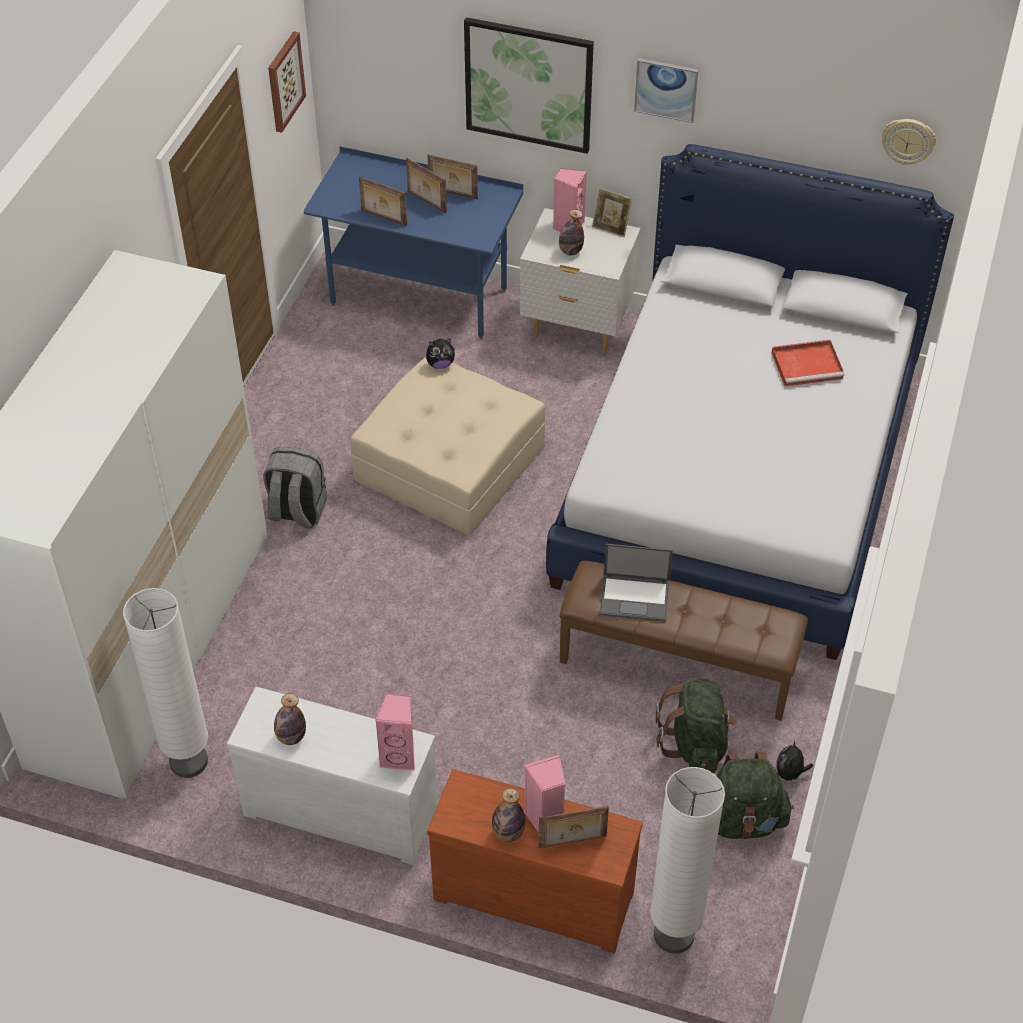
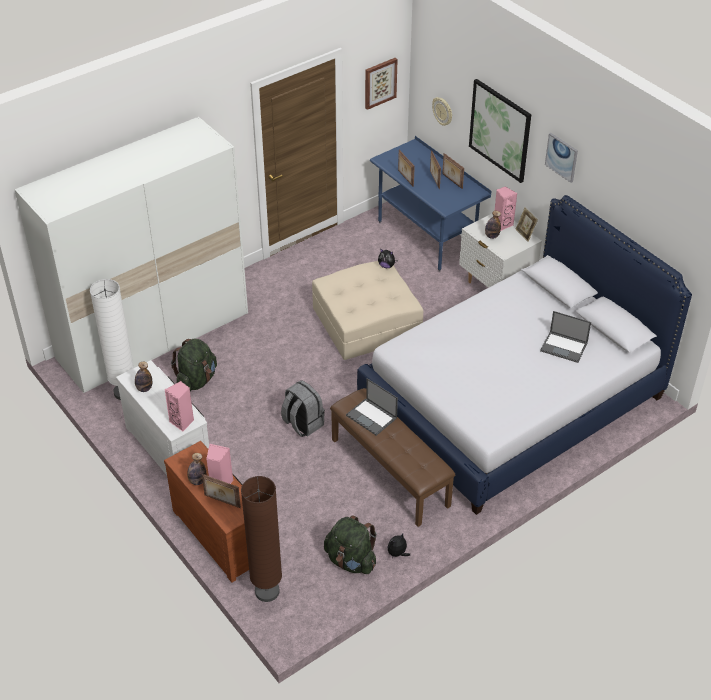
camera: 35 degrees right, 5 degrees down
(296, 511) = (273, 309): grey backpack -> grey backpack (302, 424)
(674, 935) = (267, 591): white floor lamp -> brown floor lamp
(695, 745) = (362, 513): green backpack -> green backpack (196, 380)
(808, 365) = (564, 347): red tray -> laptop
(908, 141) = (675, 236): wall clock -> wall clock (443, 111)

